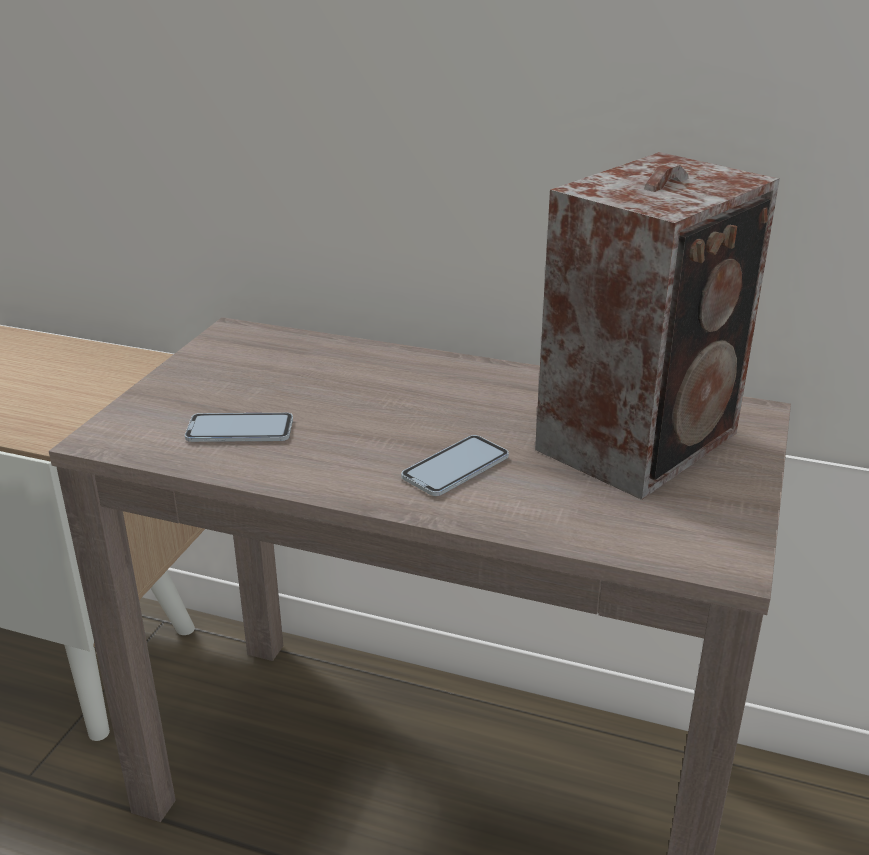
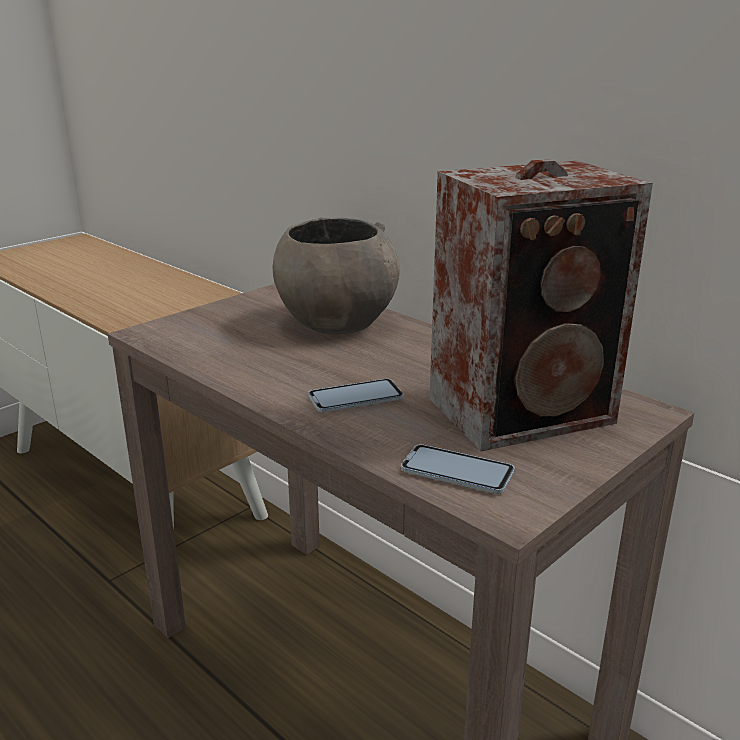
camera: 25 degrees right, 5 degrees down
(240, 430) = (233, 345): phone -> phone (457, 471)
(338, 372) = (336, 323): none -> grey bowl

